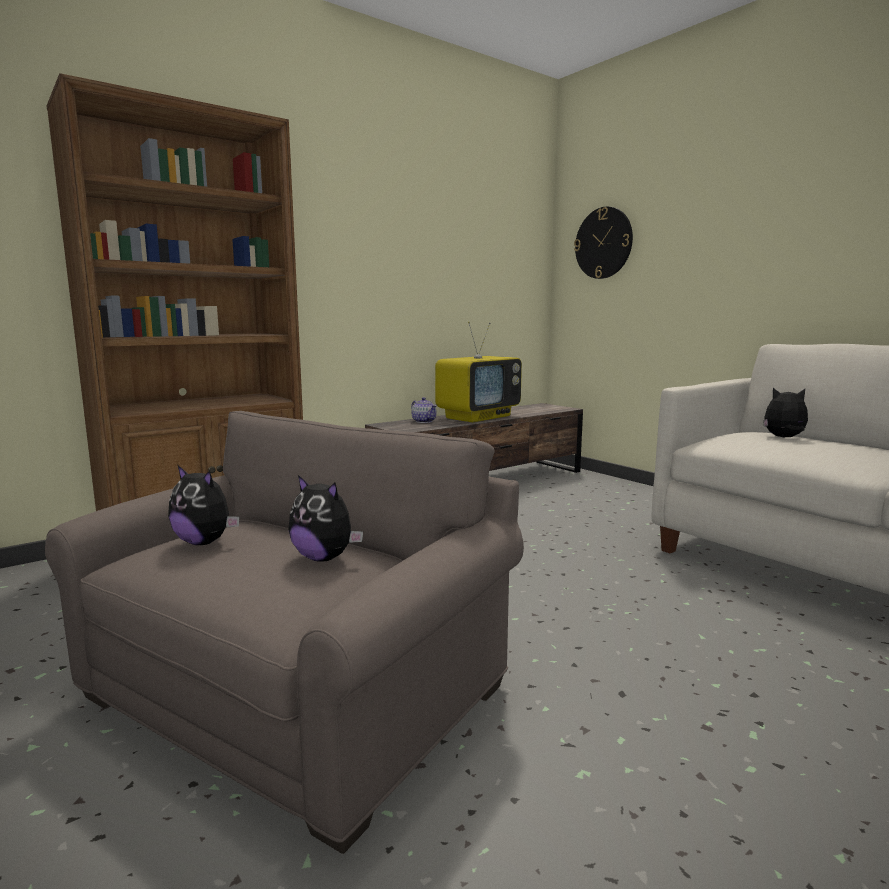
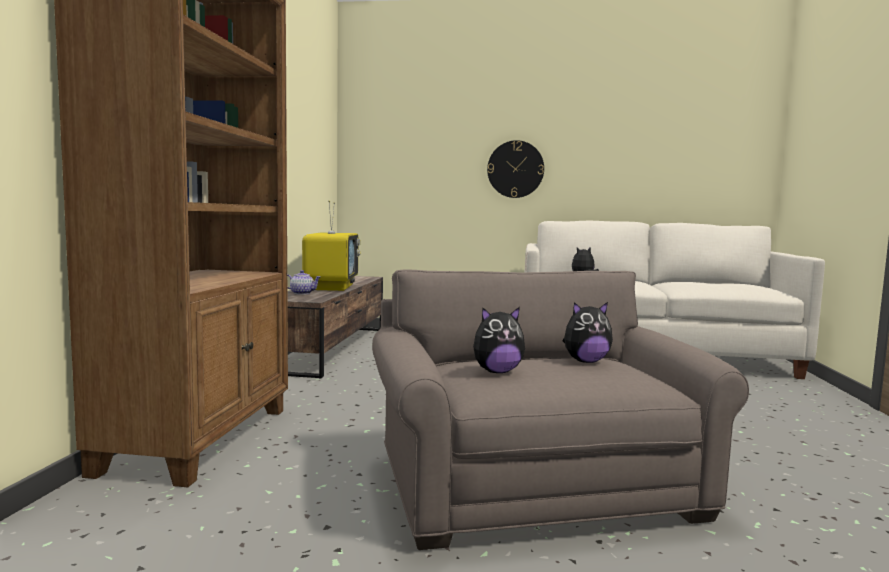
camera: 45 degrees left, 5 degrees down
(603, 243) = (392, 142): wall clock -> wall clock (515, 169)

